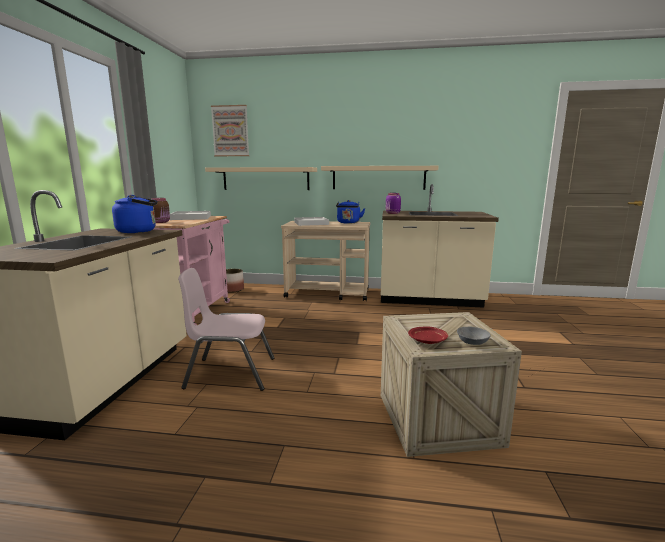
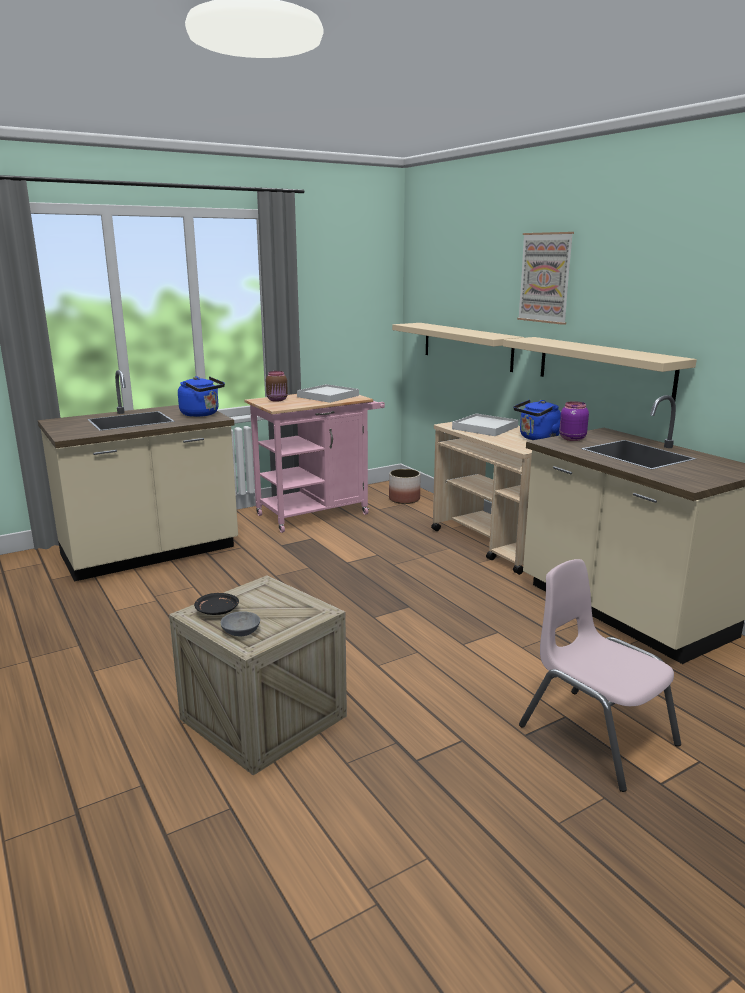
camera: 50 degrees right, 5 degrees up
(230, 131) = (437, 271): picture -> picture (545, 278)
(230, 373) = (223, 587): pink chair -> pink chair (596, 735)
(428, 341) = (217, 611): red plate -> black plate

